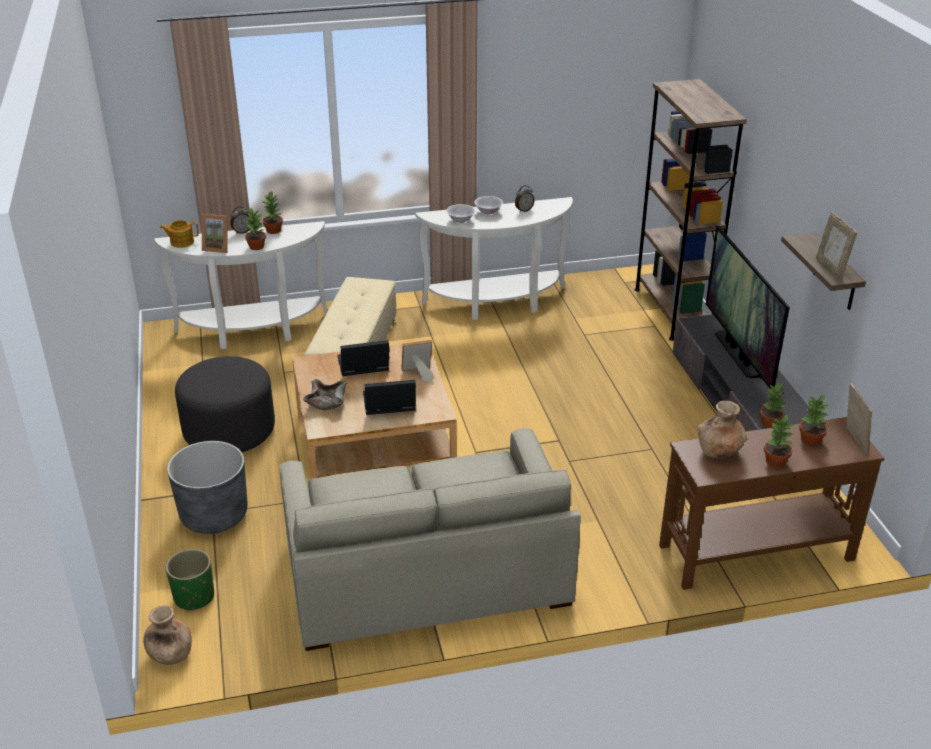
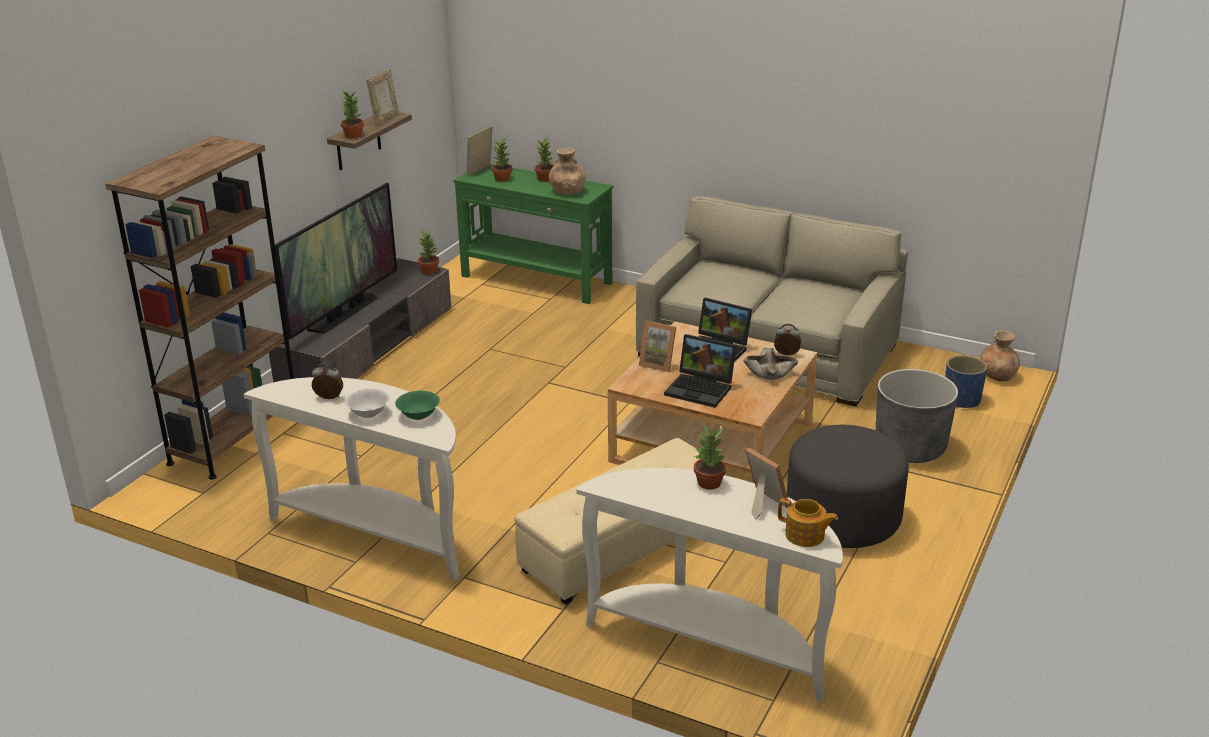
camera: 140 degrees left, 5 degrees down
(194, 597) = (962, 400): green planter -> blue planter
(242, 232) = (704, 517): alarm clock -> alarm clock (786, 354)
(274, 230) = (659, 501): potted plant -> potted plant (353, 135)
(461, 220) = (418, 415): white bowl -> green bowl
(755, 552) = (536, 280): brown console table -> green console table

